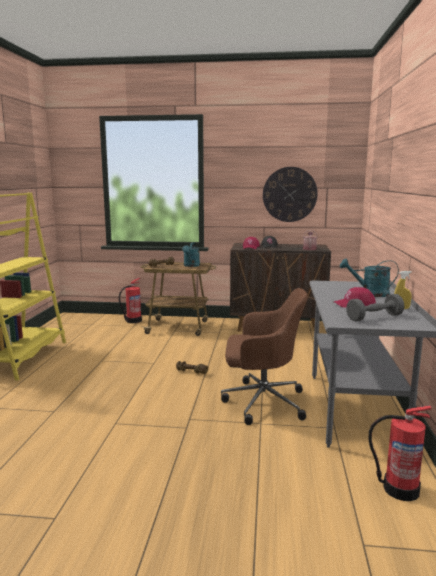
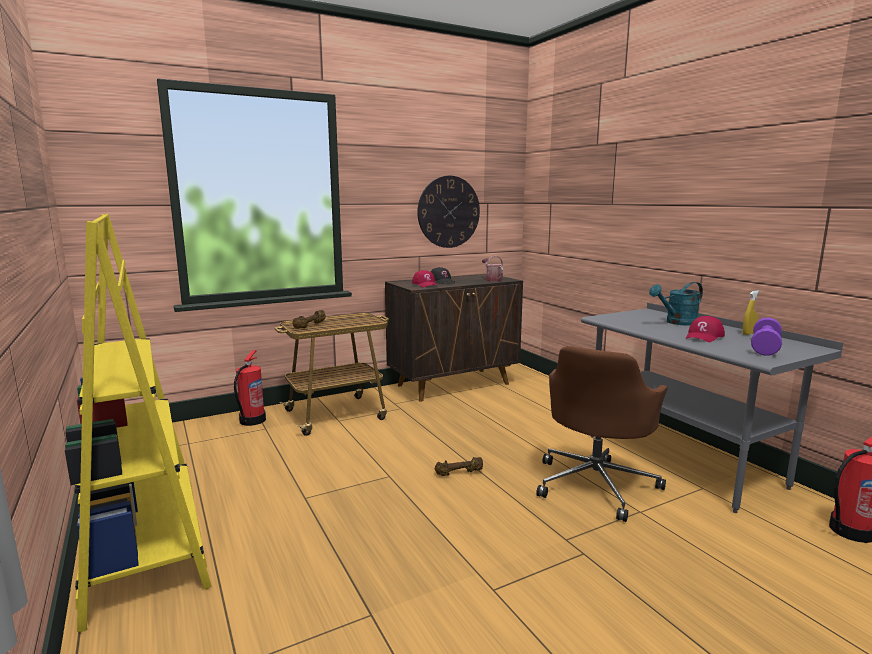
camera: 35 degrees left, 0 degrees up
(191, 266) = (351, 320): turquoise watering can -> none
(262, 402) = (596, 484): brown office chair -> brown office chair turned 150 degrees clockwise
(374, 317) = (765, 347): grey dumbbell -> purple dumbbell

